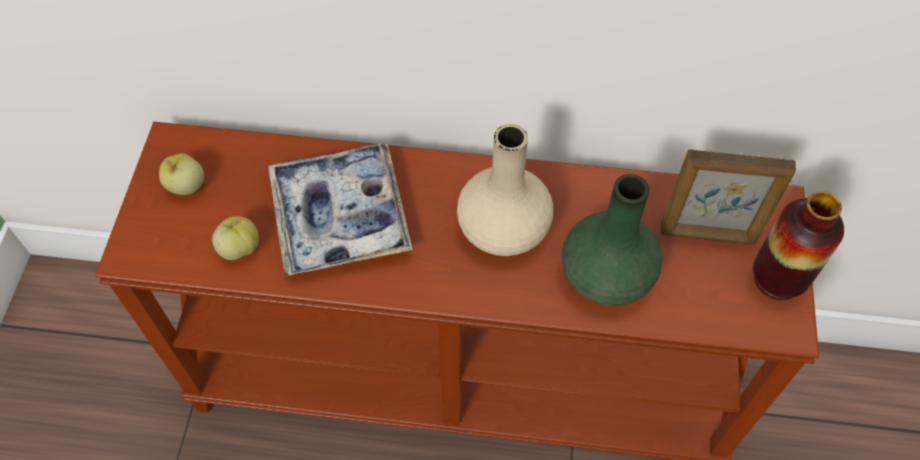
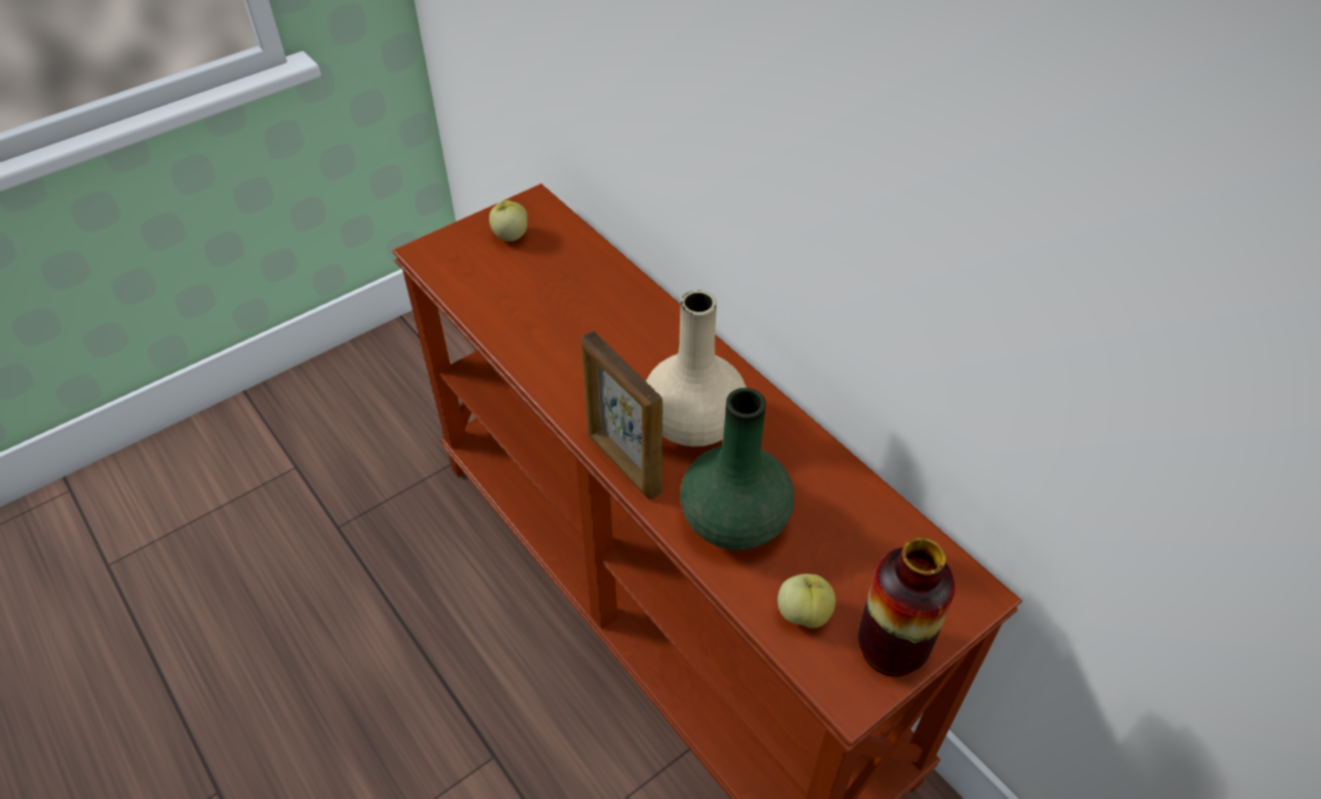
camera: 45 degrees right, 10 degrees down
(239, 248) = (494, 297): apple -> apple (803, 613)
(340, 216) = (585, 326): tray -> none
(708, 235) = (867, 562): picture frame -> picture frame (623, 464)

